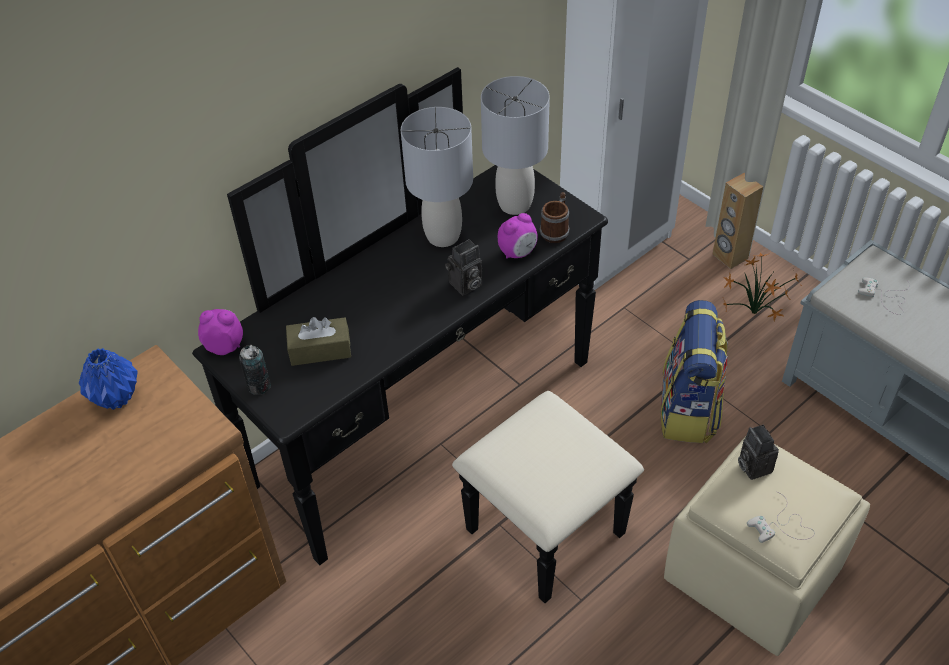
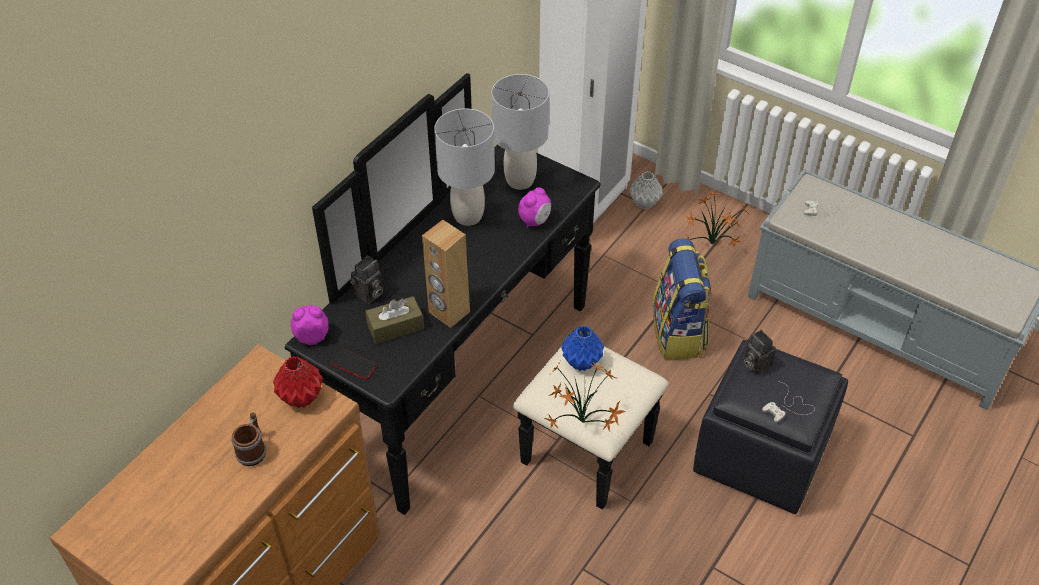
camera: 15 degrees left, 0 degrees up
(116, 399) = (241, 394): blue vase -> blue vase (582, 363)
(178, 414) = (300, 398): none -> red vase
(259, 386) = (353, 365): can -> phone
(465, 285) = (500, 255): camera -> camera (368, 295)
(525, 501) = (583, 424): none -> potted plant
(556, 230) = (561, 198): mug -> mug (253, 450)
(687, 256) = (645, 203): none -> grey vase
(729, 256) = (680, 198): brown speaker -> brown speaker (449, 312)
(755, 573) = (763, 454): beige ottoman -> black ottoman

